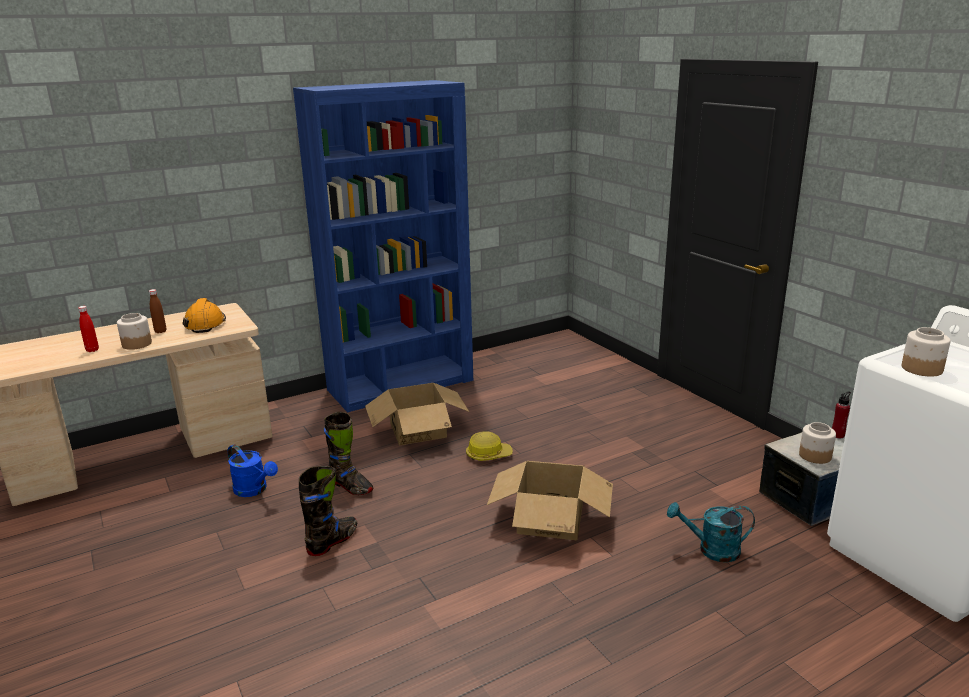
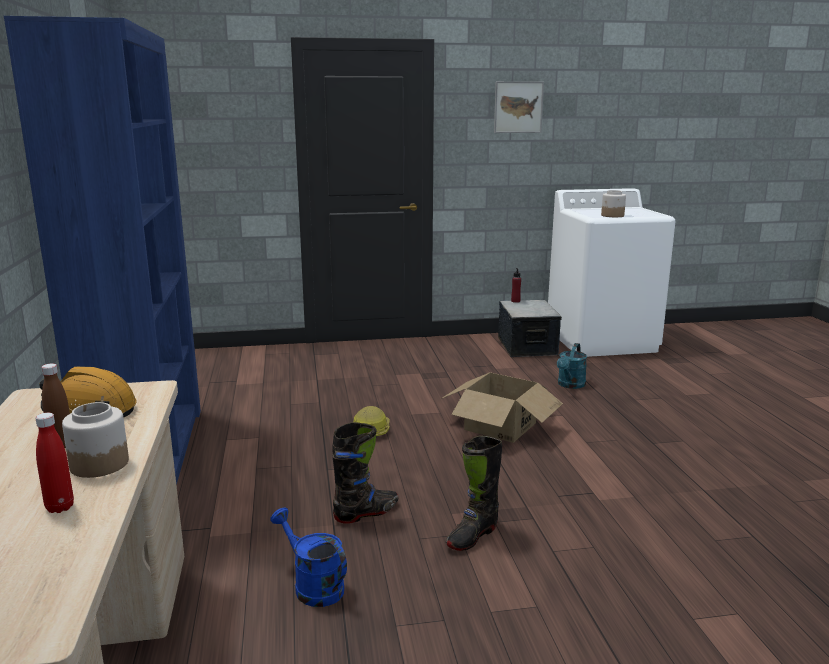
camera: 70 degrees left, 5 degrees down
(254, 490) = (313, 586): blue watering can -> blue watering can turned 105 degrees counterclockwise
(333, 541) = (472, 536): black boot -> black boot turned 105 degrees counterclockwise
(418, 430) = (279, 457): cardboard box -> none
(814, 456) = (537, 311): jar -> none
(914, 166) = (518, 107): none -> picture

